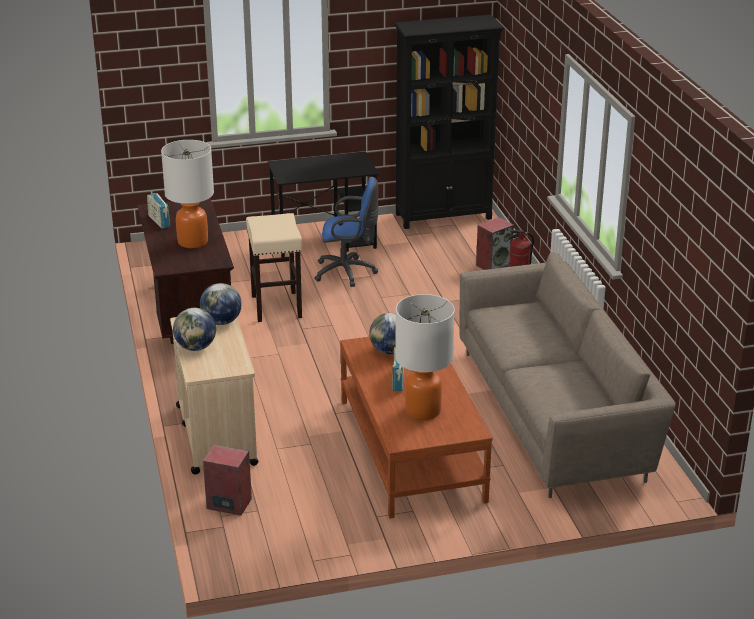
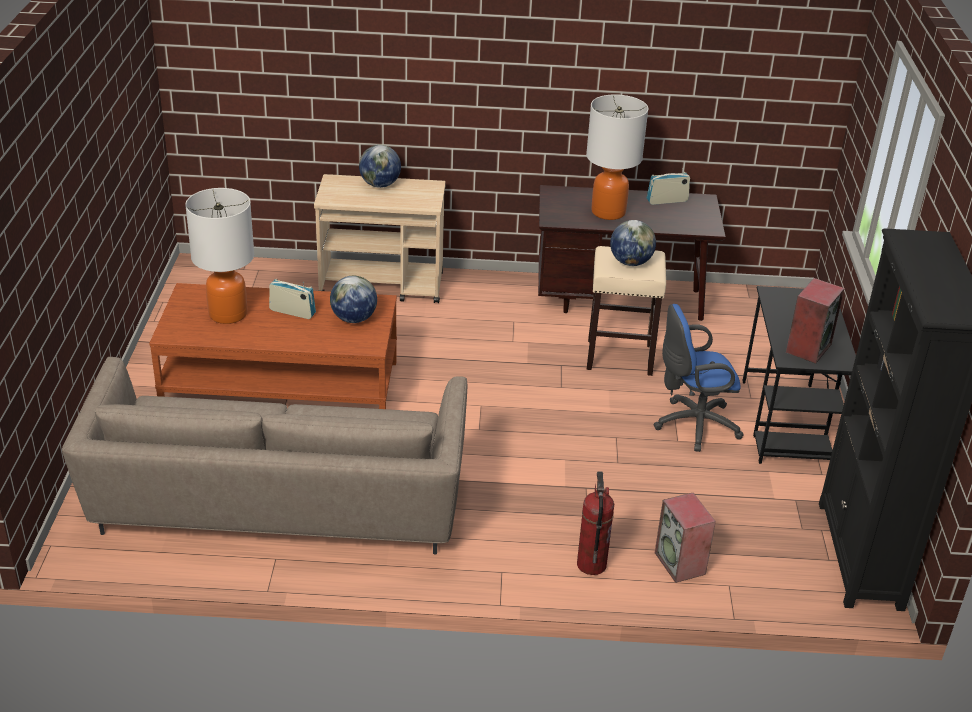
camera: 105 degrees right, 5 degrees up
(221, 322) = (419, 202): globe -> globe (630, 262)
(228, 504) = (272, 275): speaker -> speaker (808, 347)
(348, 272) = (692, 425): blue office chair -> blue office chair turned 60 degrees clockwise

